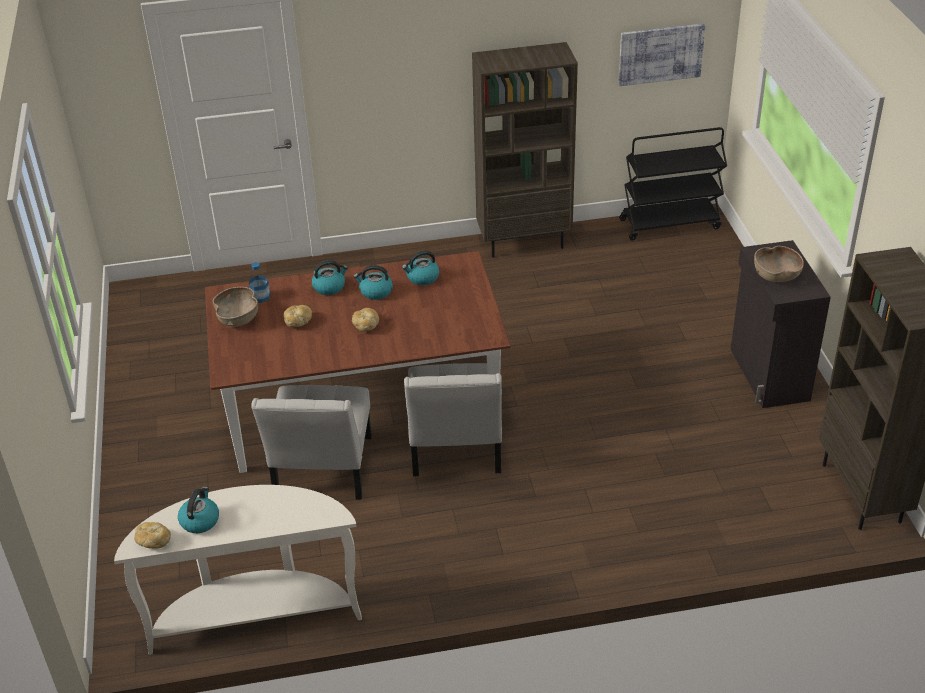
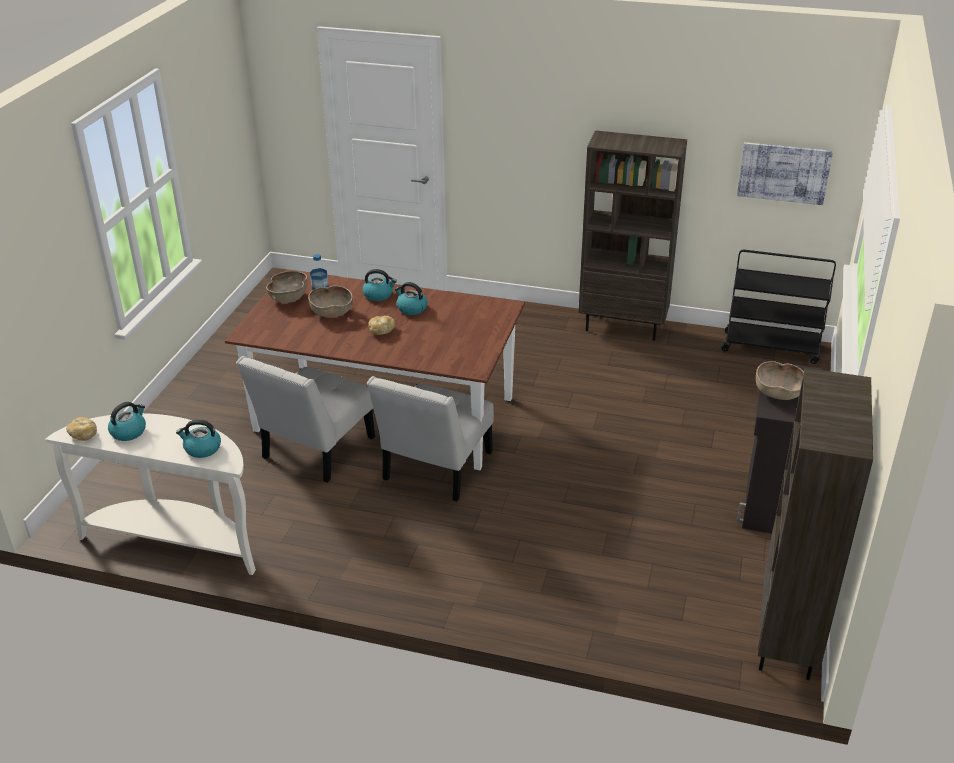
camera: 25 degrees right, 5 degrees down
(298, 321) = (331, 313): bread -> brown bowl
(422, 278) = (458, 308): kettle -> kettle (202, 449)

